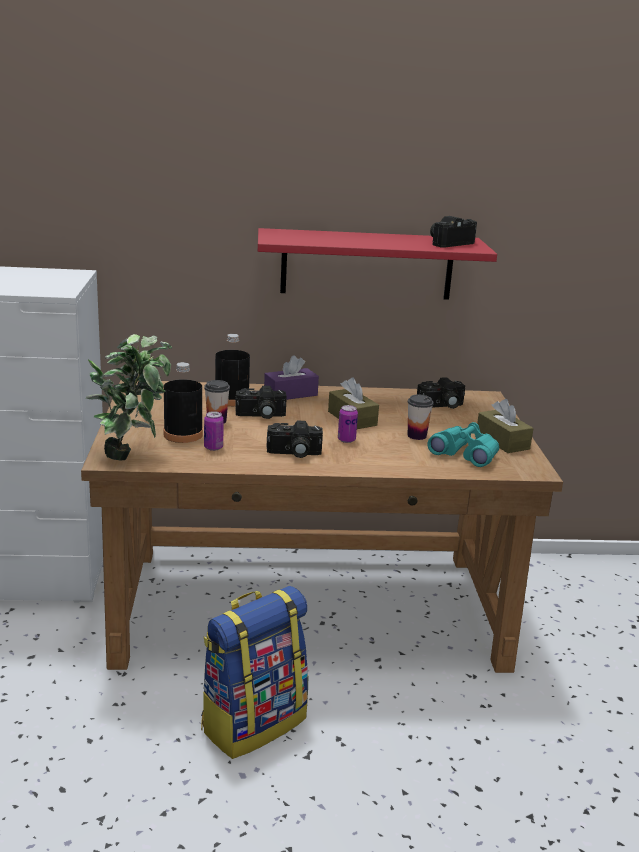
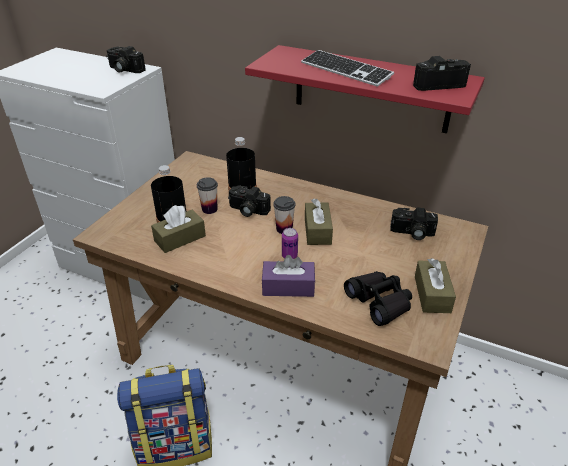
camera: 30 degrees right, 15 degrees up
(133, 455) = (118, 232): potted plant -> none
(213, 447) = (180, 238): can -> brown tissue box
(290, 394) = (293, 191): purple tissue box -> purple tissue box (288, 287)
(293, 453) = (232, 261): camera -> camera (124, 70)
(358, 240) = (345, 70): none -> keyboard
(417, 436) = (355, 266): cup -> cup (284, 229)
(465, 454) = (379, 302): turquoise binoculars -> black binoculars

